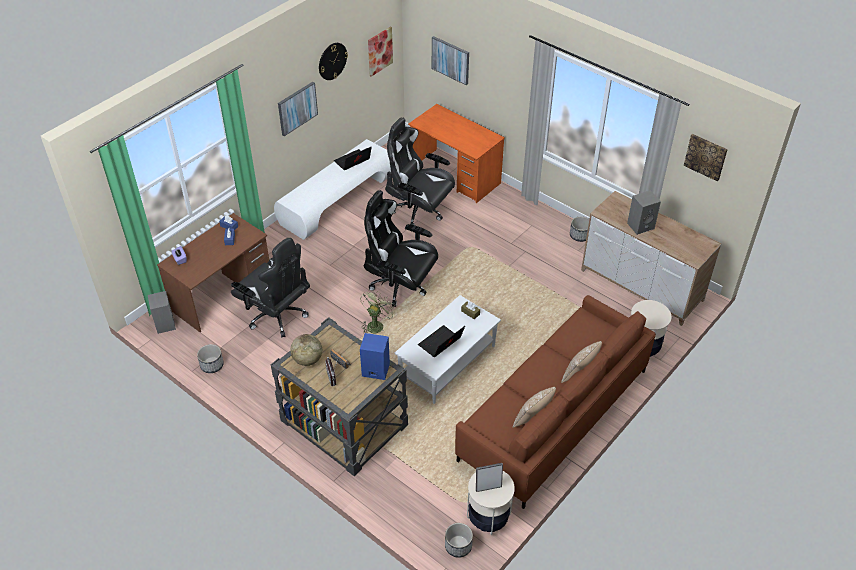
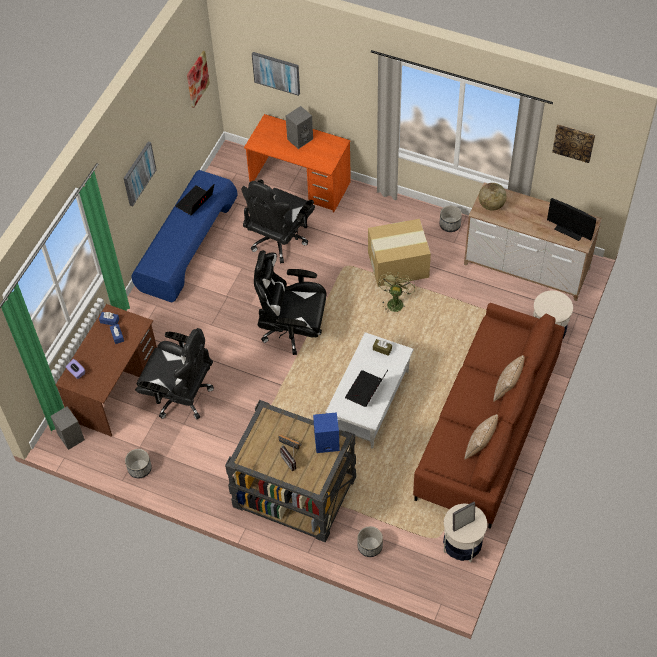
camera: 15 degrees left, 10 degrees up
(307, 360) = (258, 450): globe -> globe (491, 205)
(332, 61) = (161, 112): wall clock -> none
(337, 199) = (187, 245): white bench -> blue bench
(376, 324) = (285, 379): green fan -> green fan (395, 302)
(420, 212) = (280, 237): black office chair -> black office chair turned 75 degrees counterclockwise
(458, 546) = (445, 581): planter -> planter (370, 546)
(518, 256) = (397, 264): none -> cardboard box
(641, 225) = (521, 217): grey speaker -> grey speaker (300, 138)
(685, 247) = (569, 231): none -> monitor

